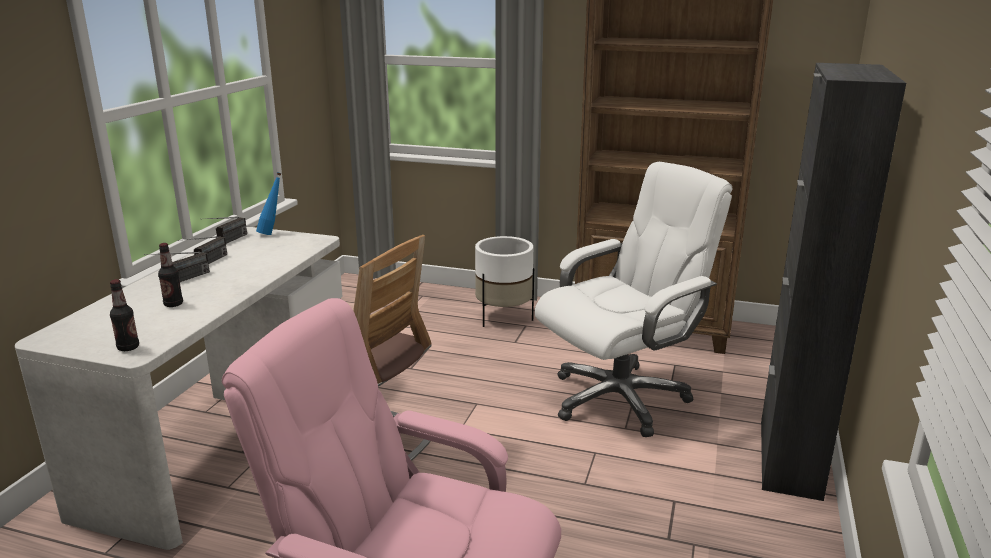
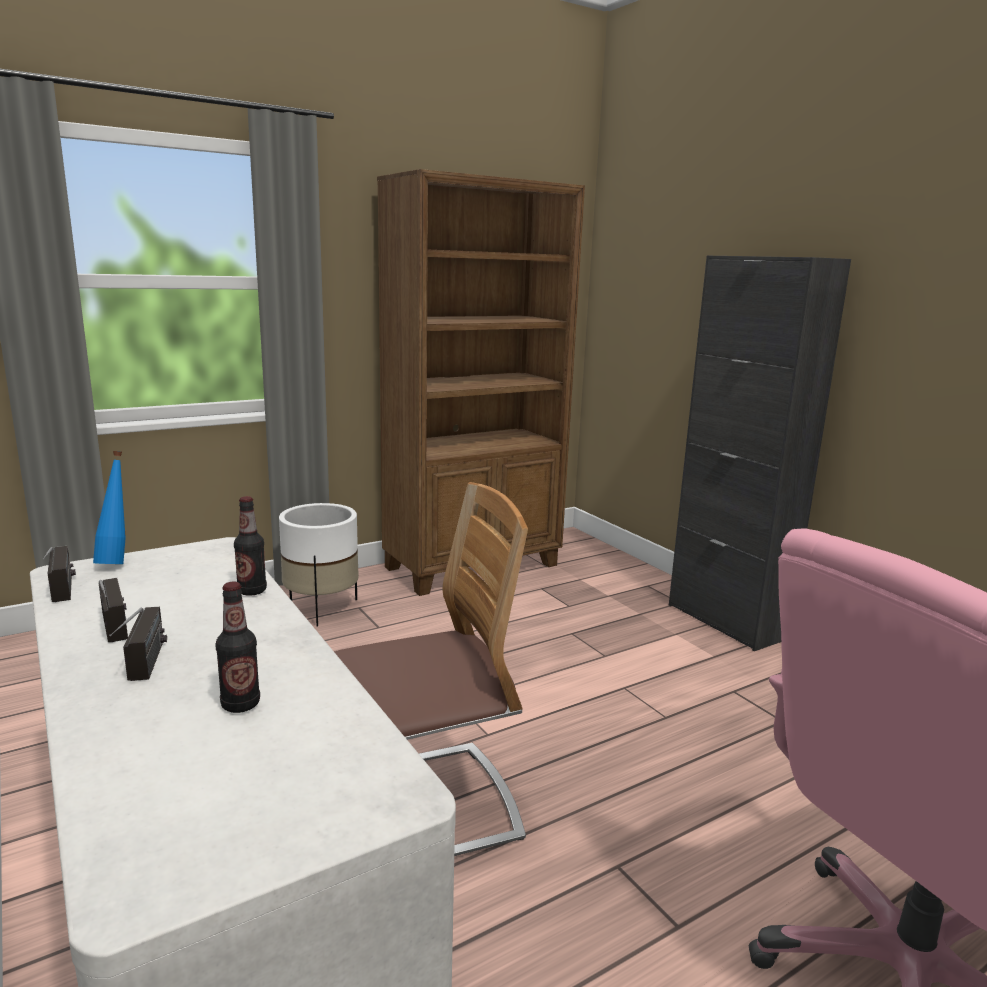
camera: 50 degrees left, 5 degrees down
(128, 347) = (360, 796): bottle -> bottle (252, 591)
(620, 398) = (556, 634): white office chair -> none

